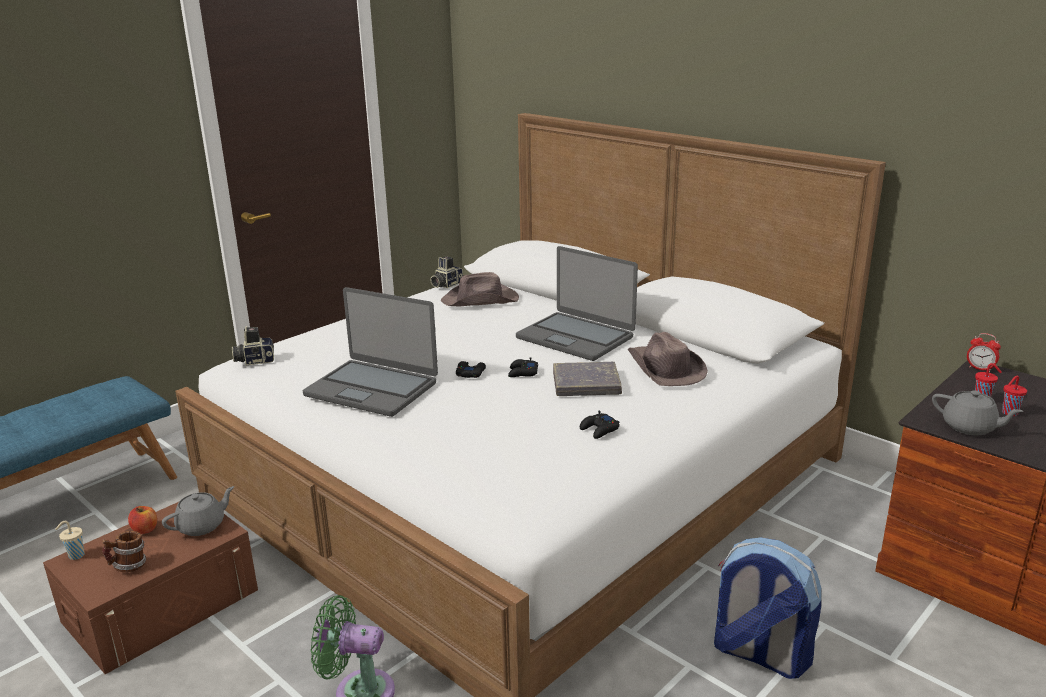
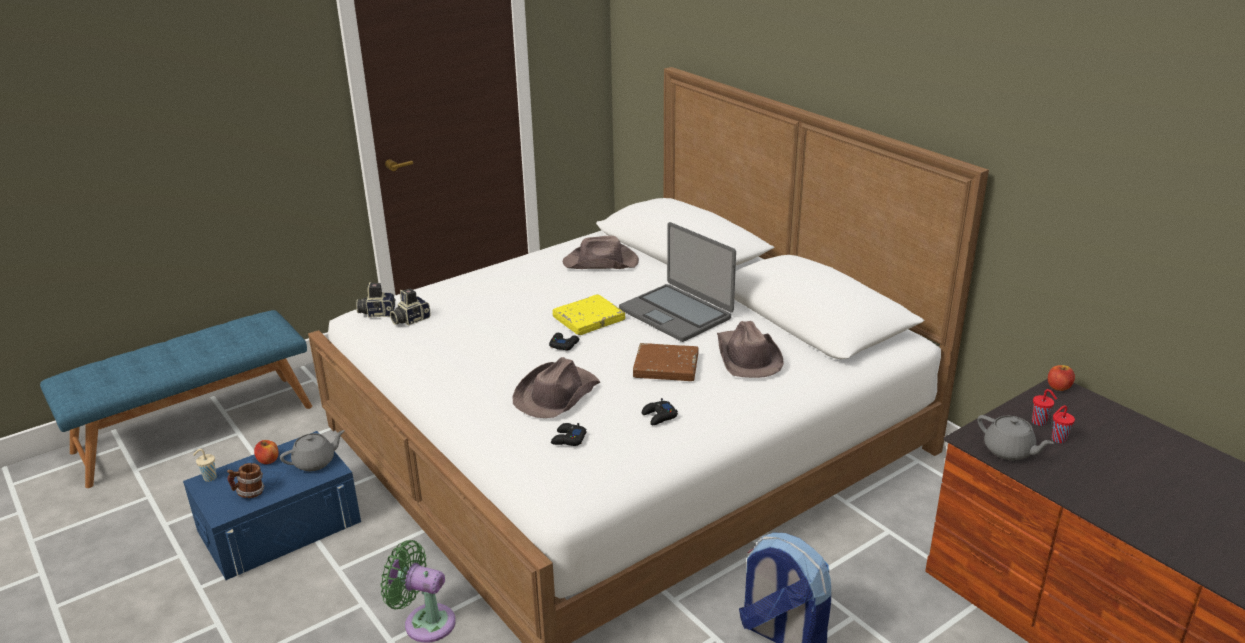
camera: 10 degrees right, 5 degrees up
(161, 605) = (279, 526): brown storage box -> blue storage box
(372, 388) = (471, 353): laptop -> none
(446, 284) = (574, 241): camera -> camera (410, 319)
(480, 419) = (556, 394): none -> brown hat
(487, 348) = (588, 319): none -> yellow book
(522, 373) = (611, 349): black game controller -> black game controller (568, 439)
(586, 384) = (666, 367): grey book -> brown book
(980, 369) = (1058, 387): alarm clock -> apple

